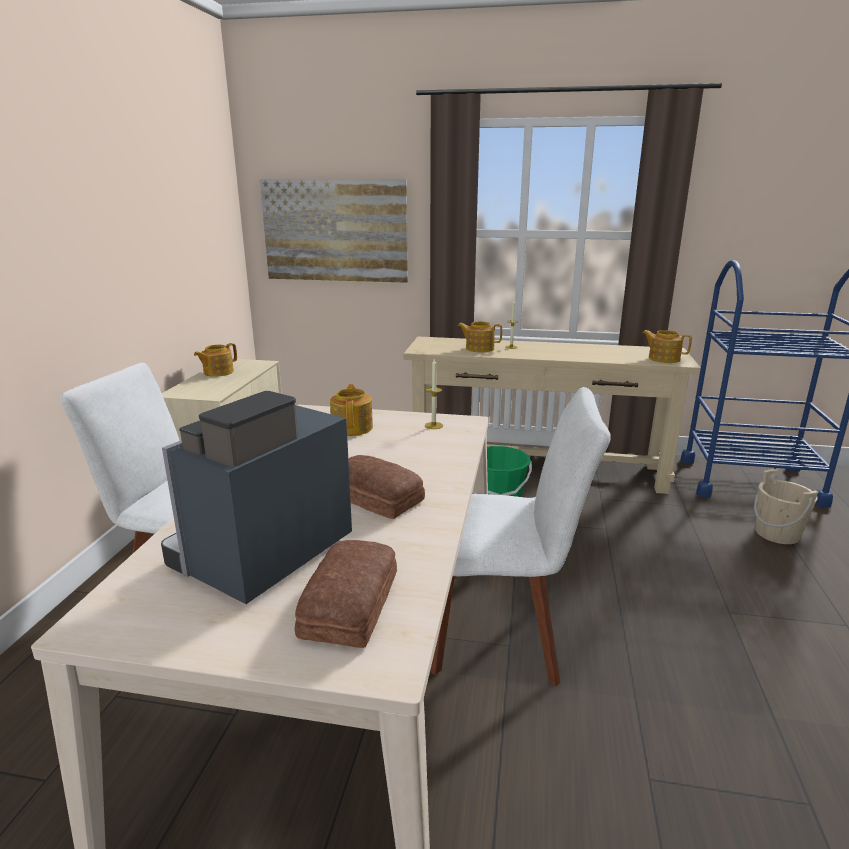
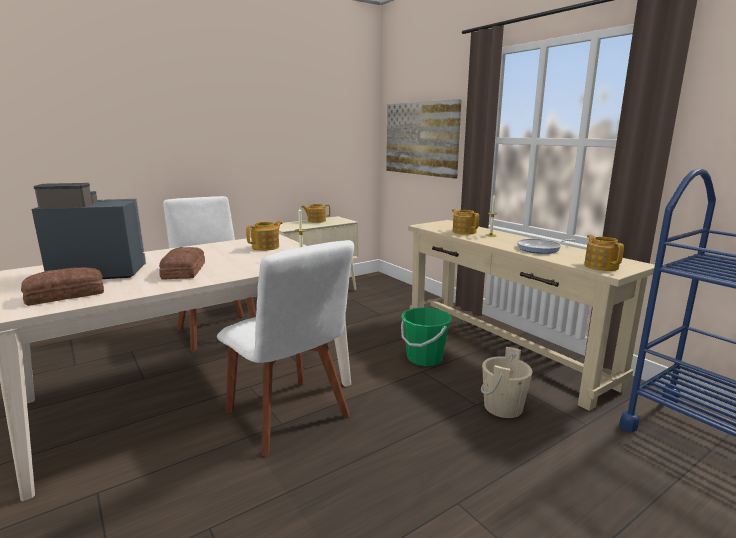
camera: 45 degrees right, 5 degrees down
(586, 352) = (541, 249): none -> frying pan
(777, 533) = (648, 491): beige bucket -> beige bucket (503, 407)

